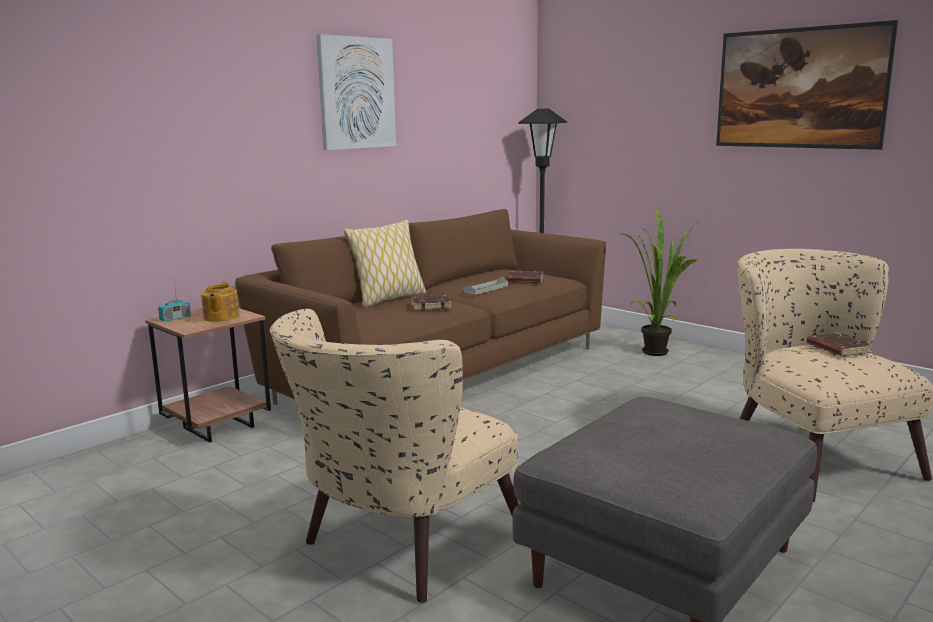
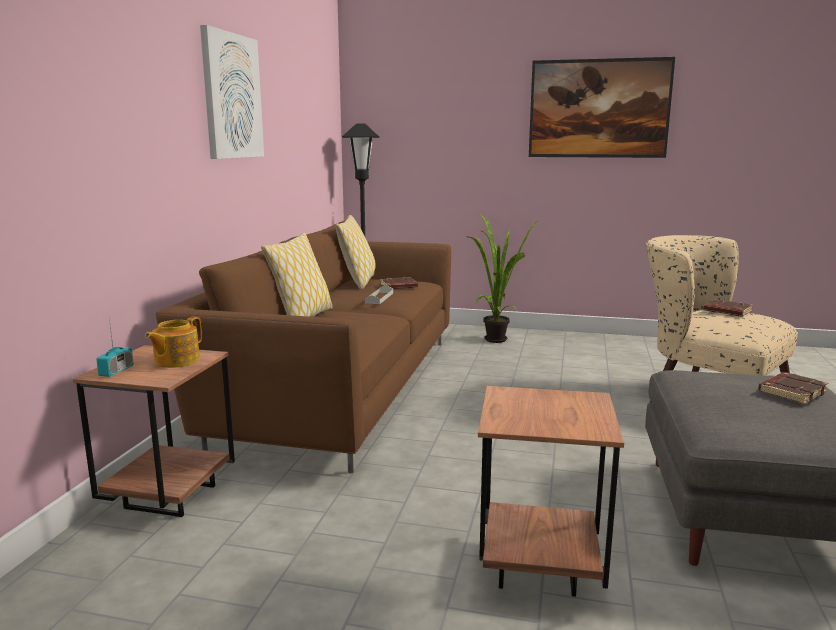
camera: 30 degrees left, 0 degrees up
(220, 317) = (176, 361): teapot -> teapot turned 60 degrees clockwise
(397, 547) = (538, 569): beige armchair -> brown side table
(431, 306) = (359, 319): brown book -> brown book (791, 392)
(495, 273) = (358, 283): none -> pillow

